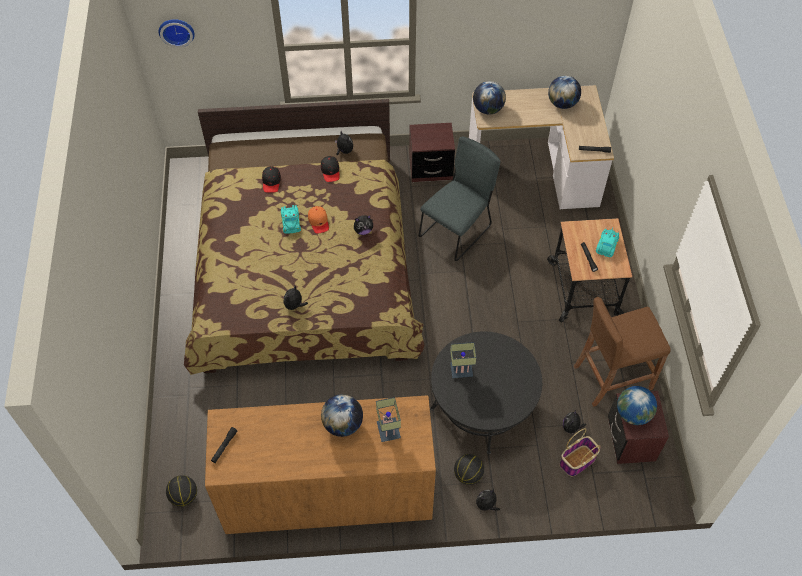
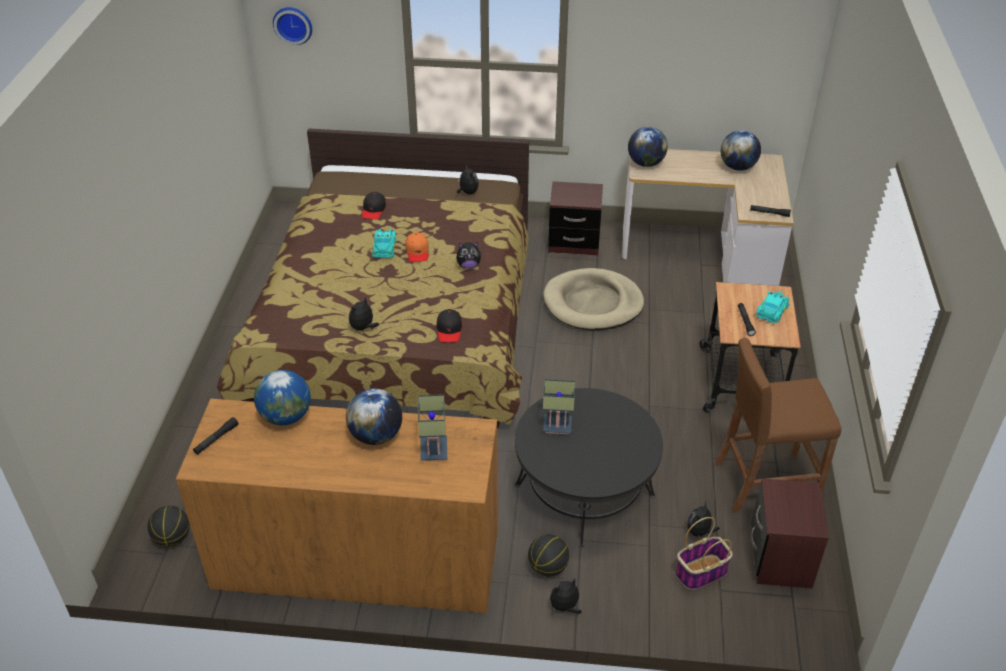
camera: 10 degrees right, 15 degrees down
(330, 171) = (446, 207): black cap -> black cap (449, 330)
(457, 229) = (593, 303): grey chair -> beige dog bed
(633, 414) = (781, 505): globe -> globe (286, 417)

